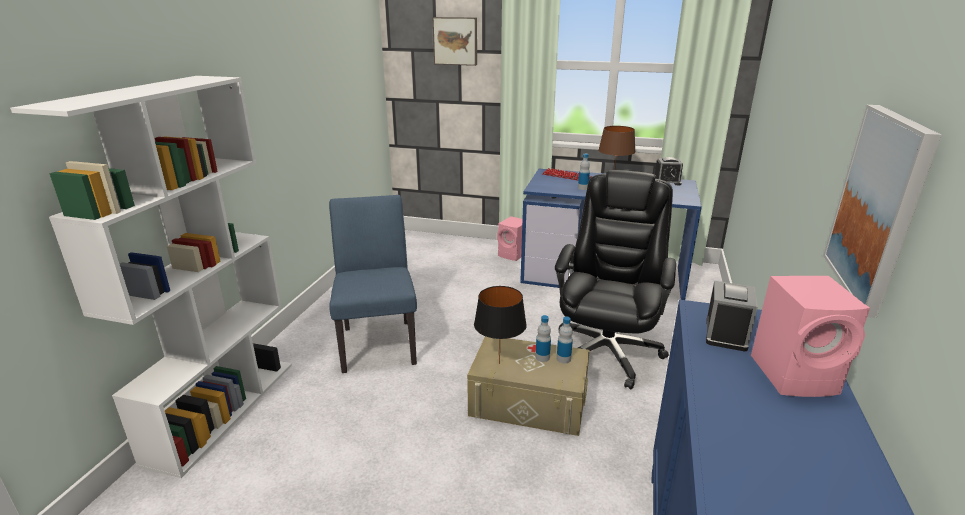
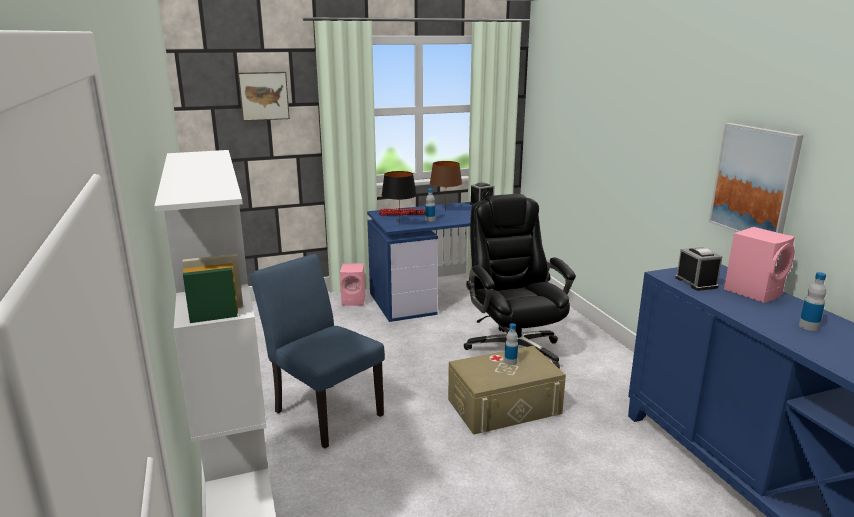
camera: 35 degrees left, 5 degrees down
(499, 363) = (486, 377): black table lamp -> black table lamp (399, 225)
(563, 359) = (525, 357): bottle -> bottle (808, 326)

